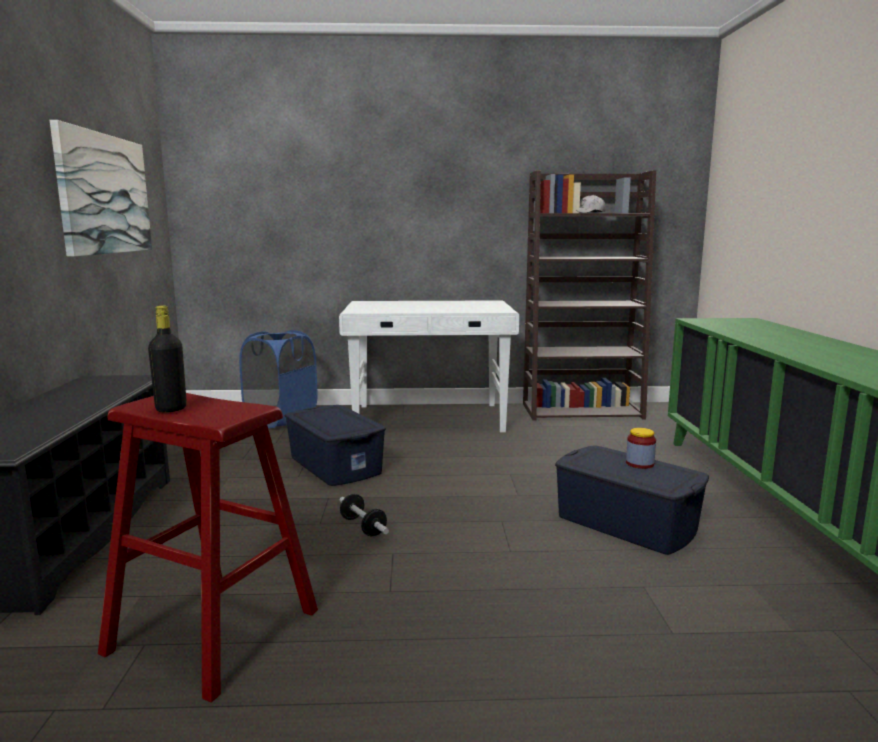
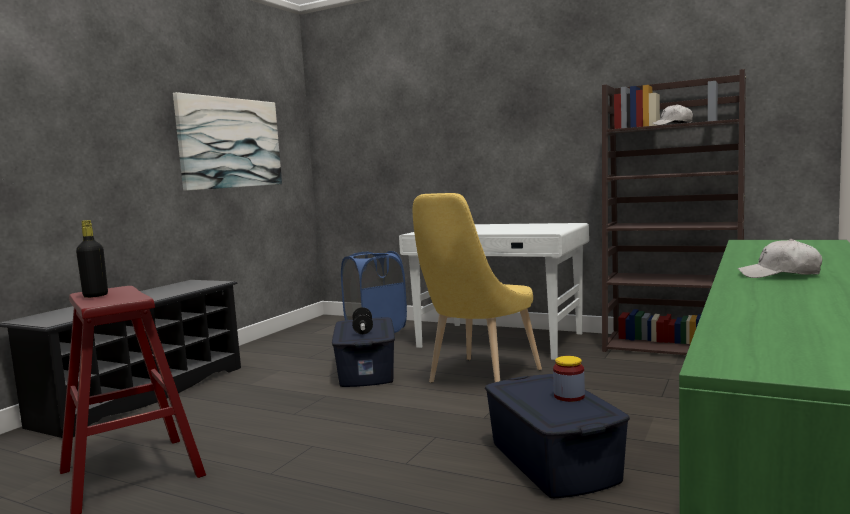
camera: 30 degrees right, 5 degrees down
(363, 527) = (319, 422): dumbbell -> dumbbell (363, 330)
(462, 458) = (480, 378): none -> yellow chair
(811, 349) = (779, 275): none -> white cap

